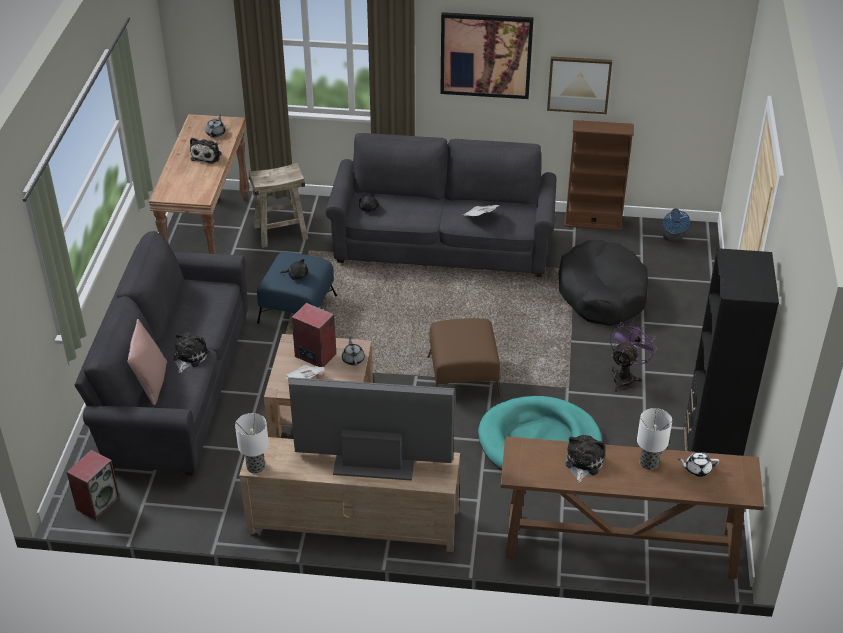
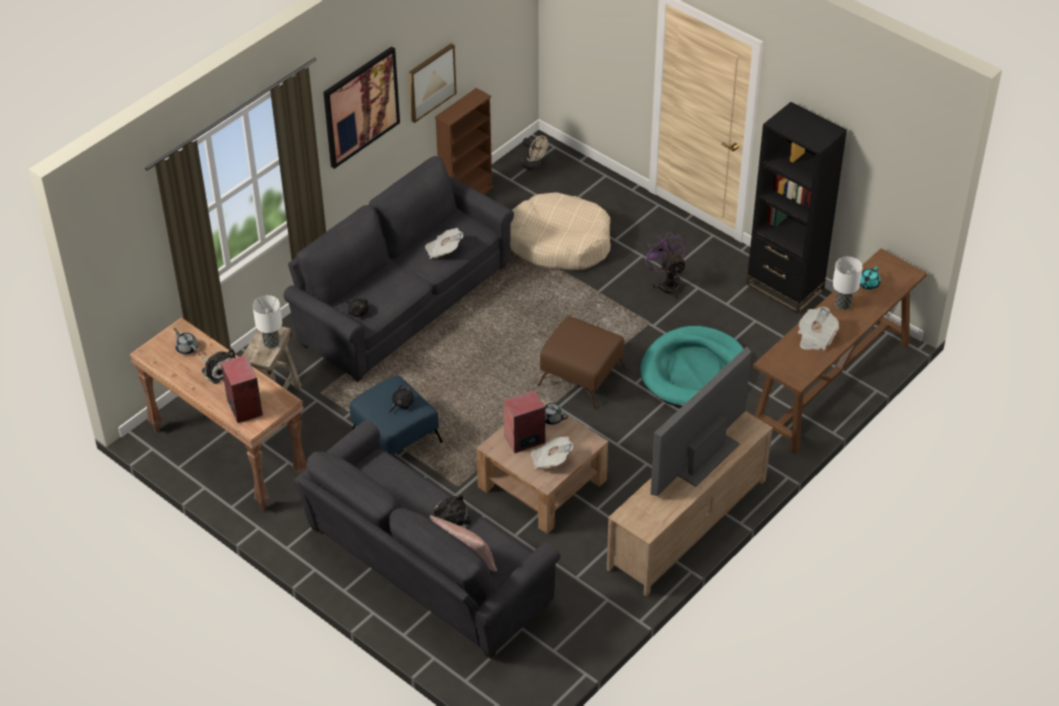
camera: 55 degrees left, 5 degrees up
(98, 503) = (527, 682): speaker -> speaker (244, 407)
(255, 466) = (648, 529): table lamp -> table lamp (271, 343)
(583, 463) = (815, 337): plush toy -> newspaper
(602, 293) = (559, 243): black dog bed -> beige dog bed
(673, 239) = (534, 165): blue fan -> beige fan
(697, 469) = (868, 284): white teapot -> turquoise teapot

